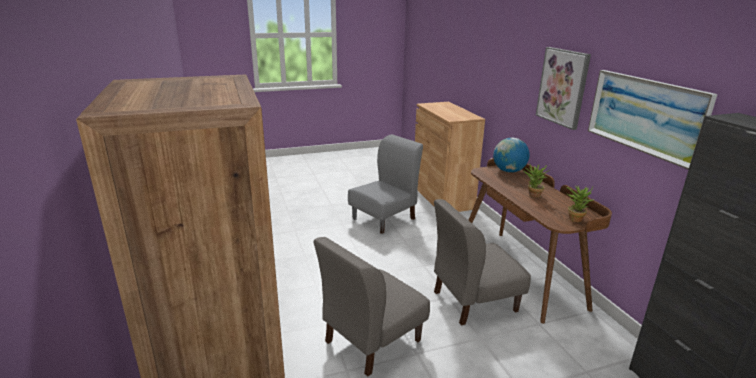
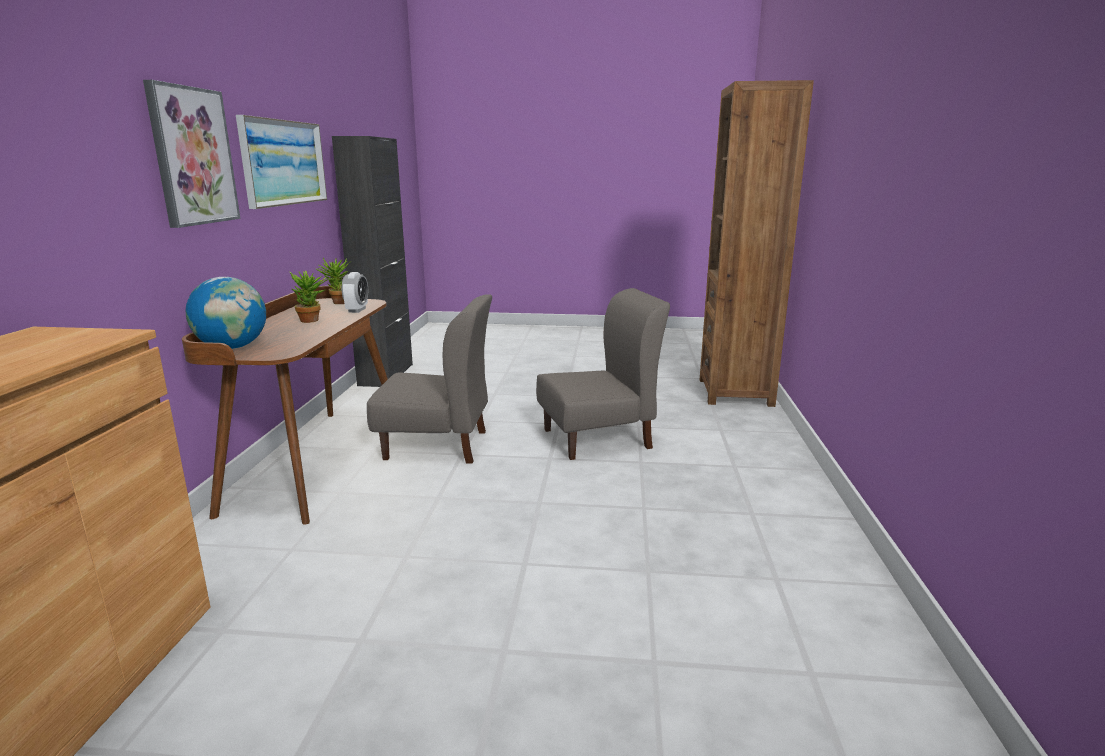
camera: 155 degrees left, 5 degrees down
(384, 219) = (372, 634): grey chair -> none
(539, 211) = (357, 310): none -> alarm clock

